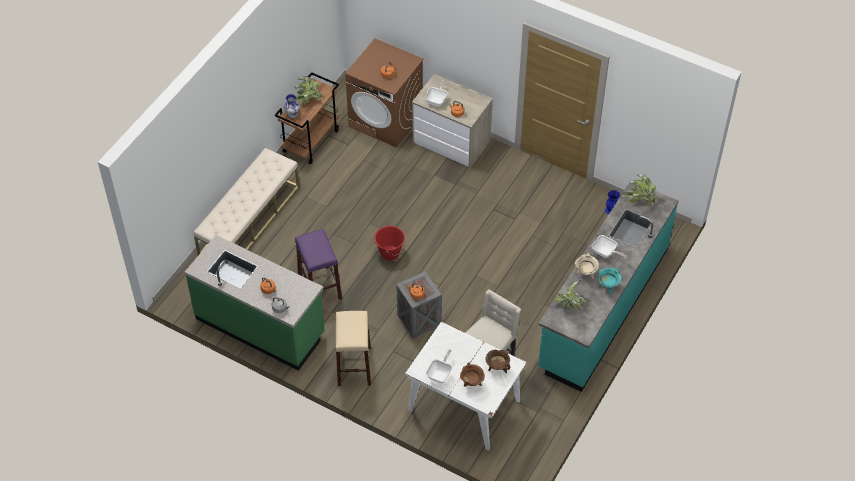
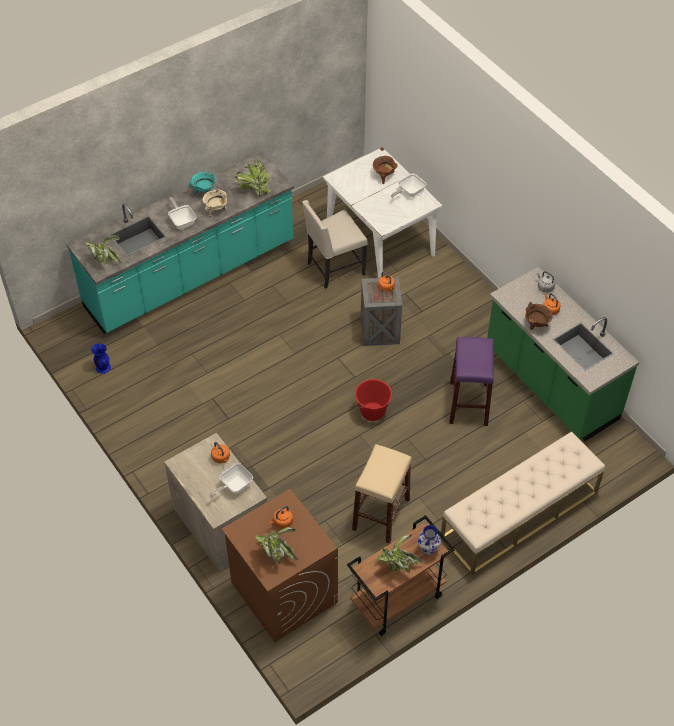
camera: 155 degrees left, 0 degrees up
(354, 366) = (468, 311): beige stool -> beige stool (381, 514)
(381, 58) = (276, 552): none -> potted plant
(497, 368) = (352, 180): brown cooking pot -> brown cooking pot (536, 325)

